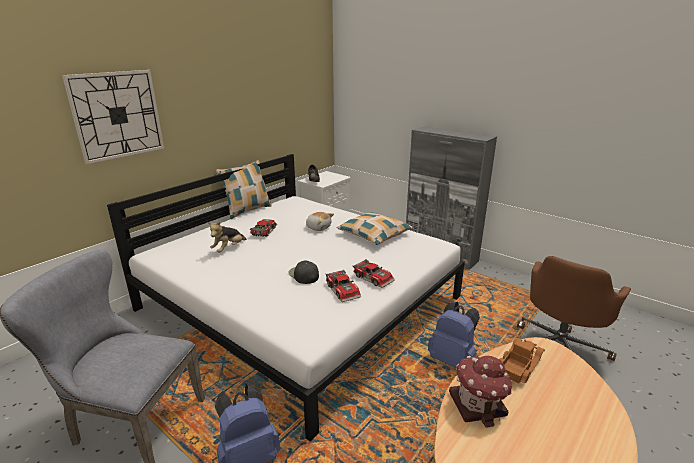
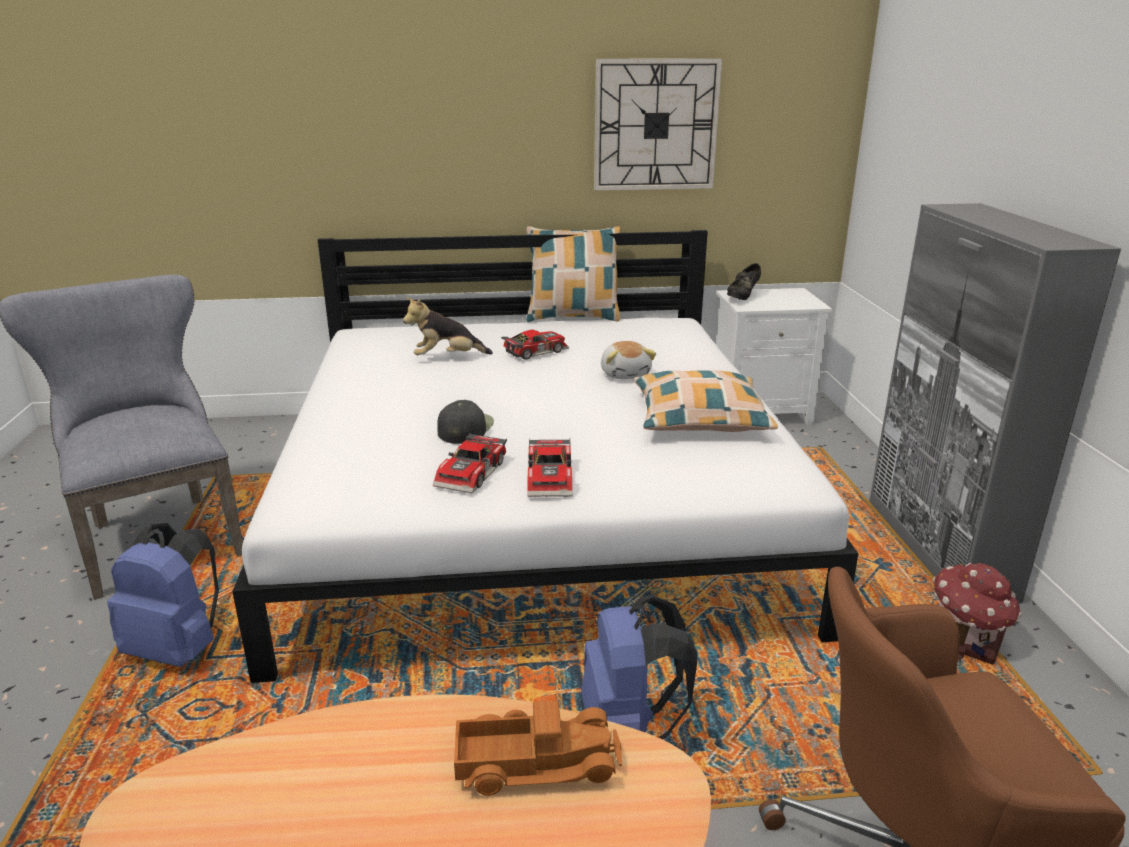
camera: 45 degrees right, 0 degrees up
(117, 115) = (358, 101): wall clock -> wall clock (655, 125)
(478, 404) = (346, 757): toy house -> toy house (965, 639)

